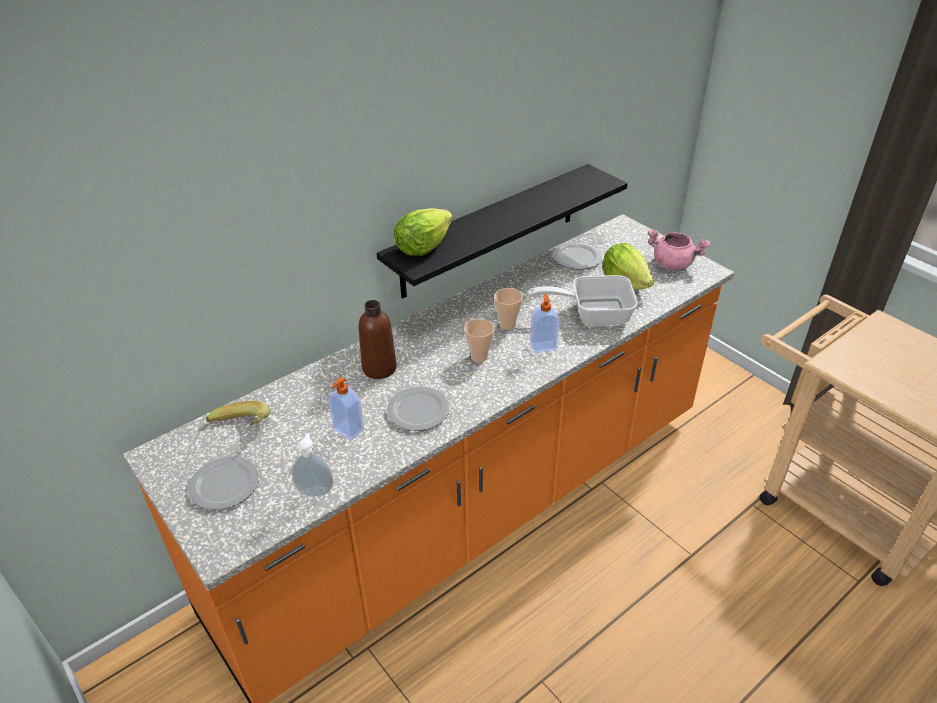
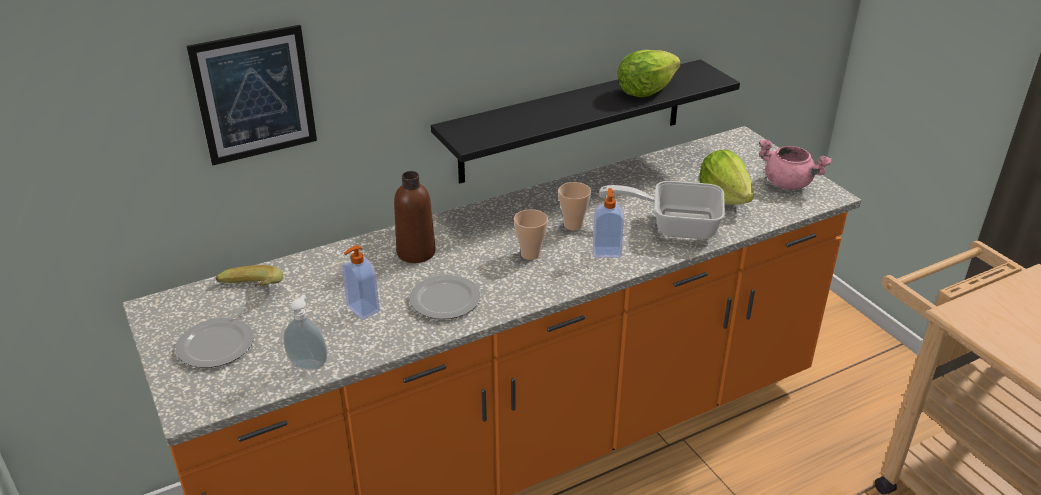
camera: 10 degrees right, 5 degrees down
(225, 251) = (255, 95): none -> picture
(423, 247) = (483, 124): lettuce -> lettuce (645, 91)
(576, 258) = (674, 166): plate -> none

